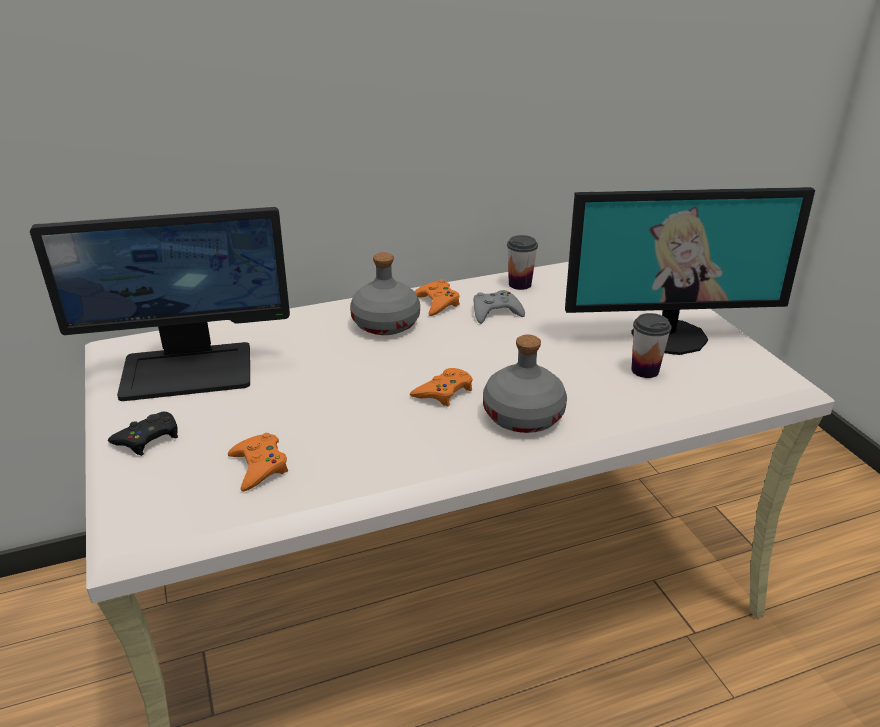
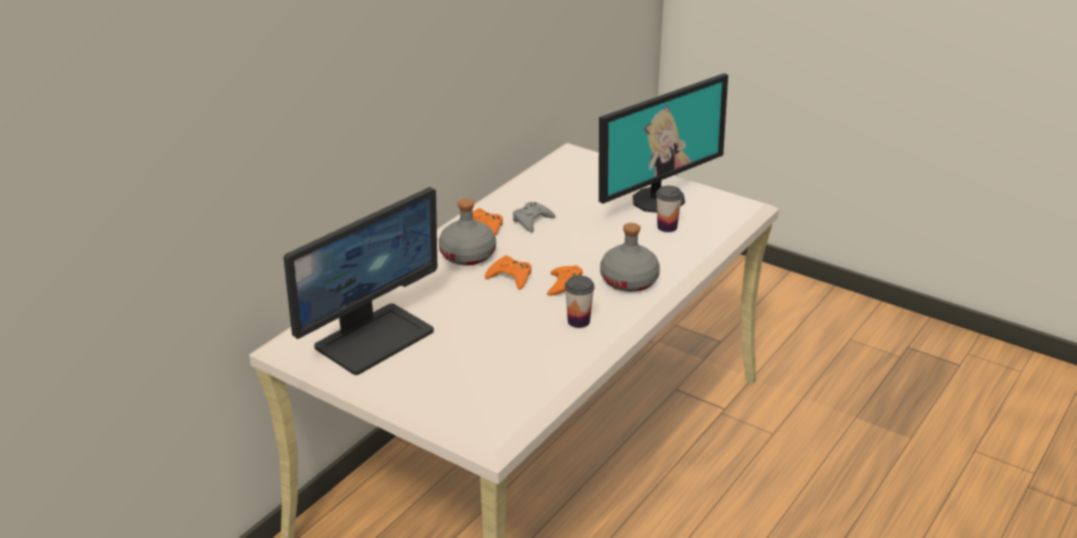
camera: 35 degrees left, 0 degrees up
(148, 438) = (415, 386): black game controller -> none
(259, 467) = (512, 371): orange game controller -> orange game controller (510, 277)
(520, 284) = (523, 194): cup -> cup (578, 321)

